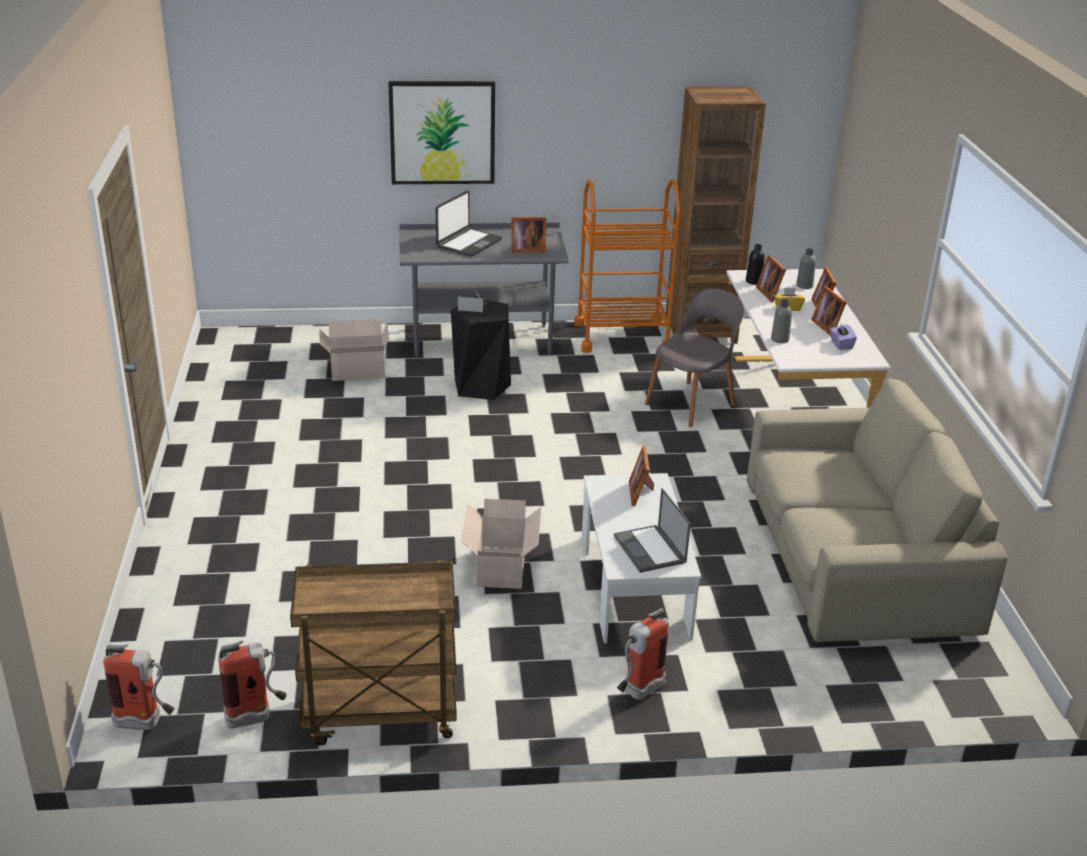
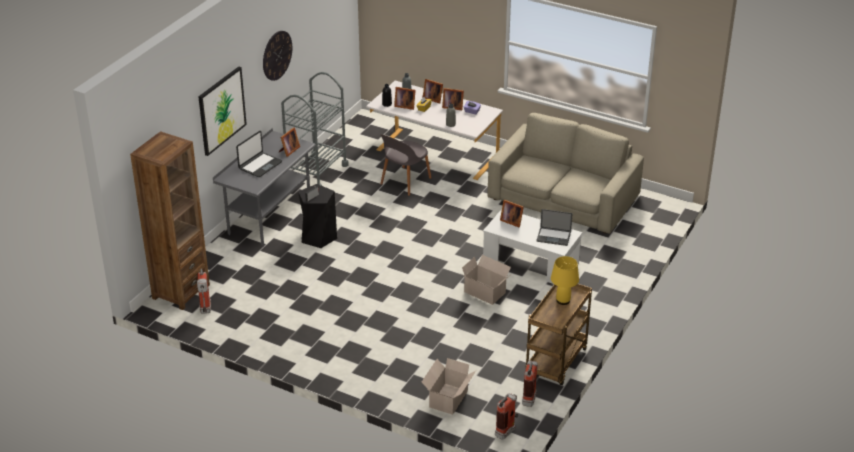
camera: 55 degrees left, 5 degrees up
(355, 371) = (255, 272): cardboard box -> cardboard box (447, 400)
(397, 593) = (563, 300): none -> yellow table lamp
(468, 243) = (260, 165): laptop -> laptop turned 60 degrees clockwise
(597, 111) = (277, 55): none -> wall clock
(622, 336) = (316, 172): orange cart -> grey cart
(638, 692) = (598, 291): fire extinguisher -> fire extinguisher (205, 311)
(692, 403) = (405, 182): grey chair -> grey chair turned 135 degrees counterclockwise
(700, 332) = (339, 147): brown bookcase -> brown bookcase (181, 292)

